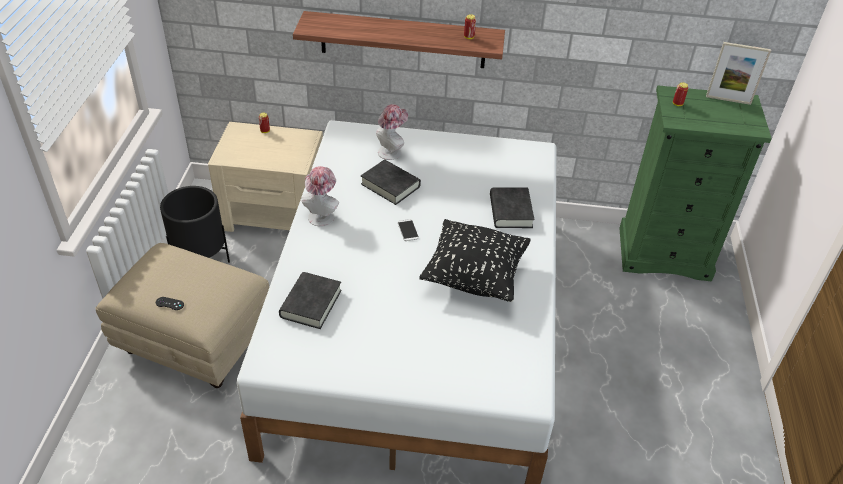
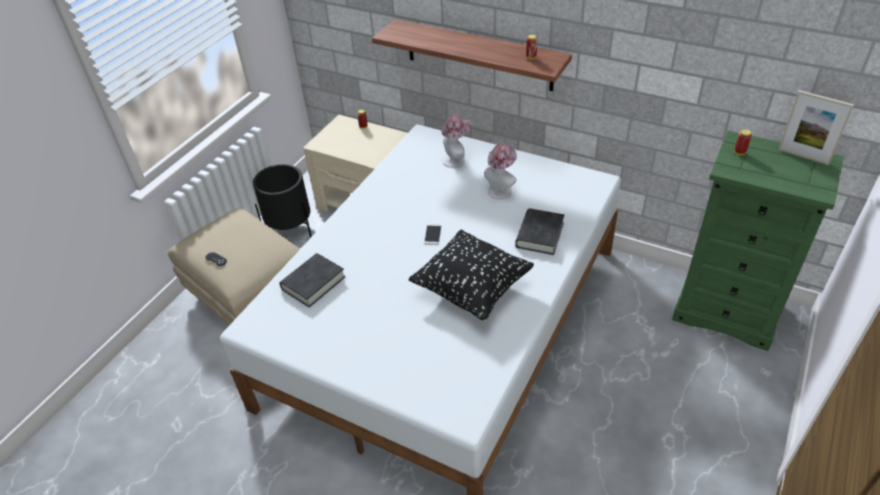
camera: 25 degrees right, 0 degrees up
(322, 215) = (365, 206): hat -> hat (501, 189)
(390, 185) = (438, 190): black book -> none

